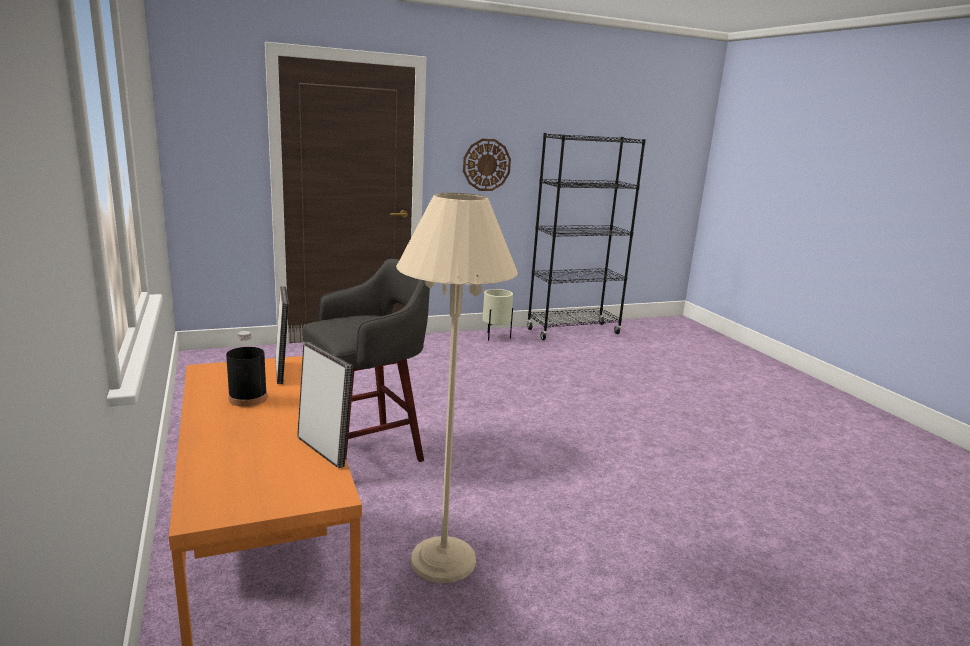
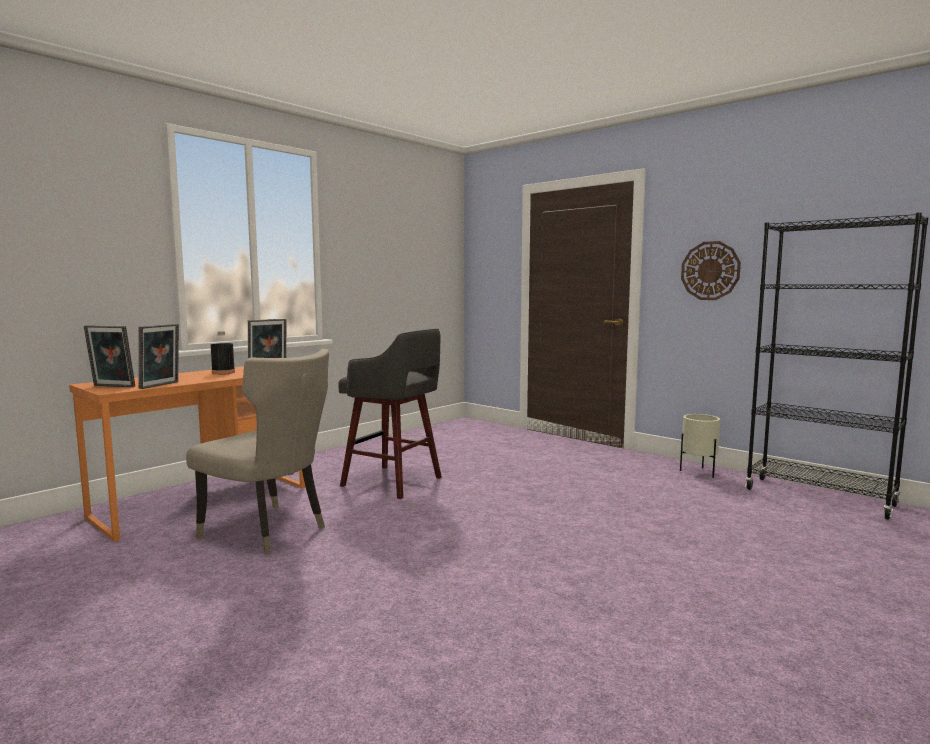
camera: 65 degrees right, 10 degrees down
(278, 490) = (112, 386): none -> picture frame
(443, 560) = (269, 531): beige floor lamp -> beige chair

